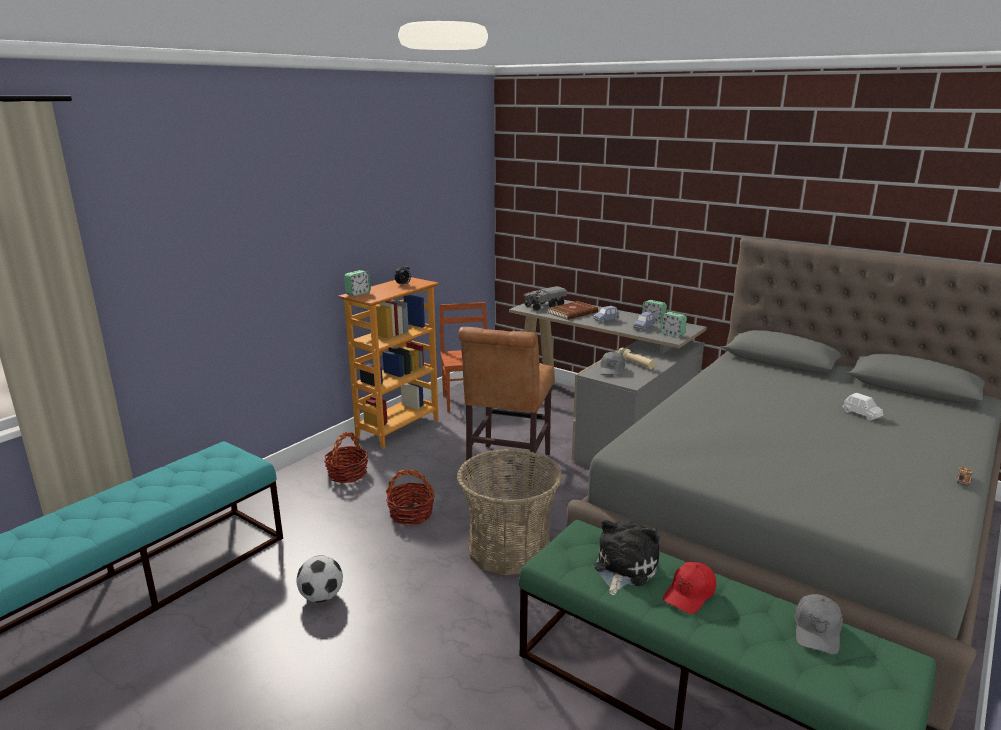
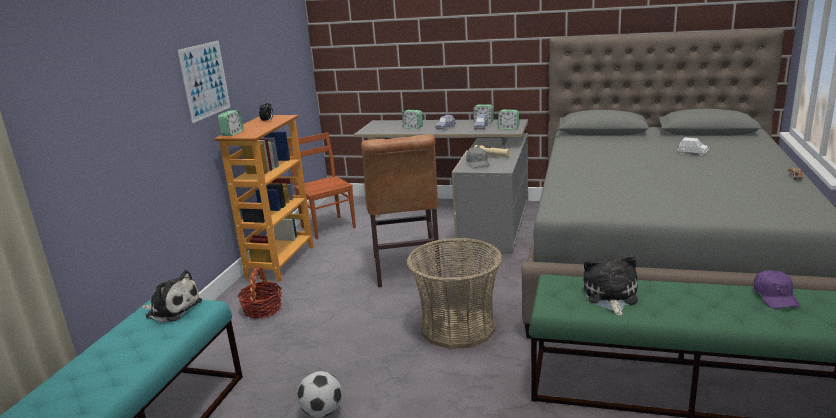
camera: 20 degrees left, 0 degrees up
(224, 458) = (172, 309): none -> plush toy
(339, 237) = (205, 80): none -> picture
(411, 514) = (351, 325): basket -> none
(544, 306) = (382, 127): toy truck -> none
(573, 313) = (413, 127): brown book -> alarm clock
(690, 594) = (673, 299): red cap -> none
(817, 631) = (775, 297): grey cap -> purple cap

